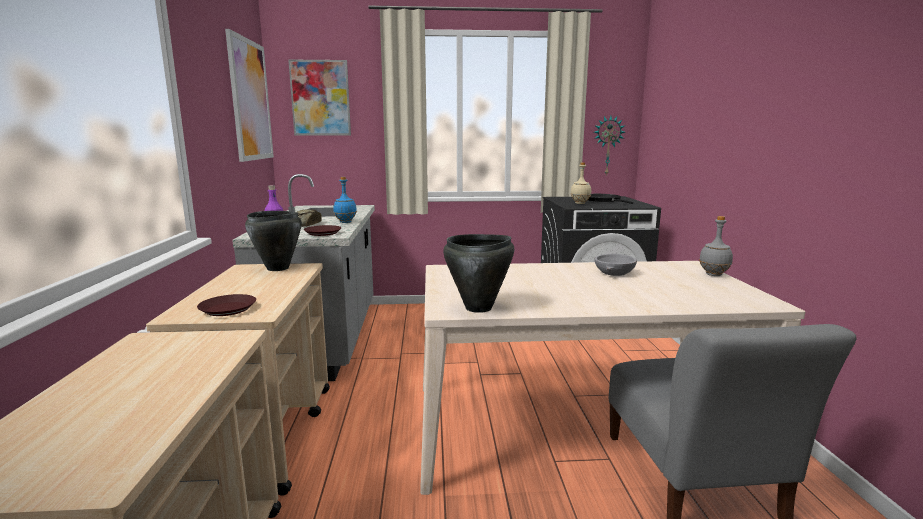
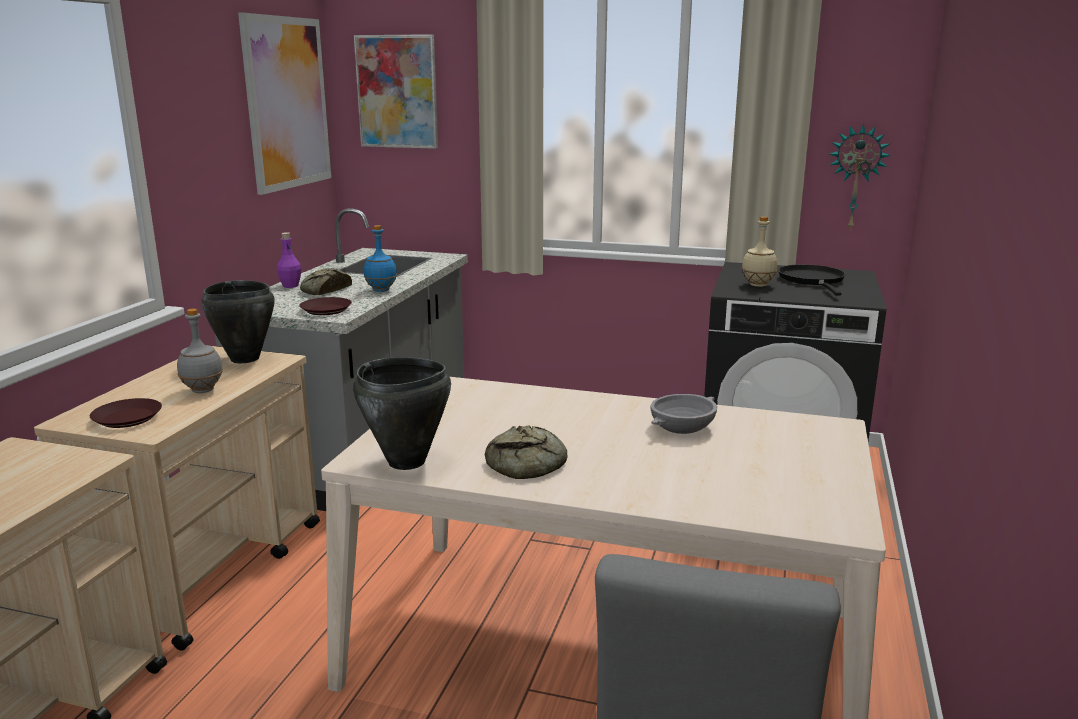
camera: 20 degrees right, 5 degrees up
(557, 299) = (529, 464): none -> bread
(714, 275) = (843, 454): grey bottle -> grey bottle (202, 390)

